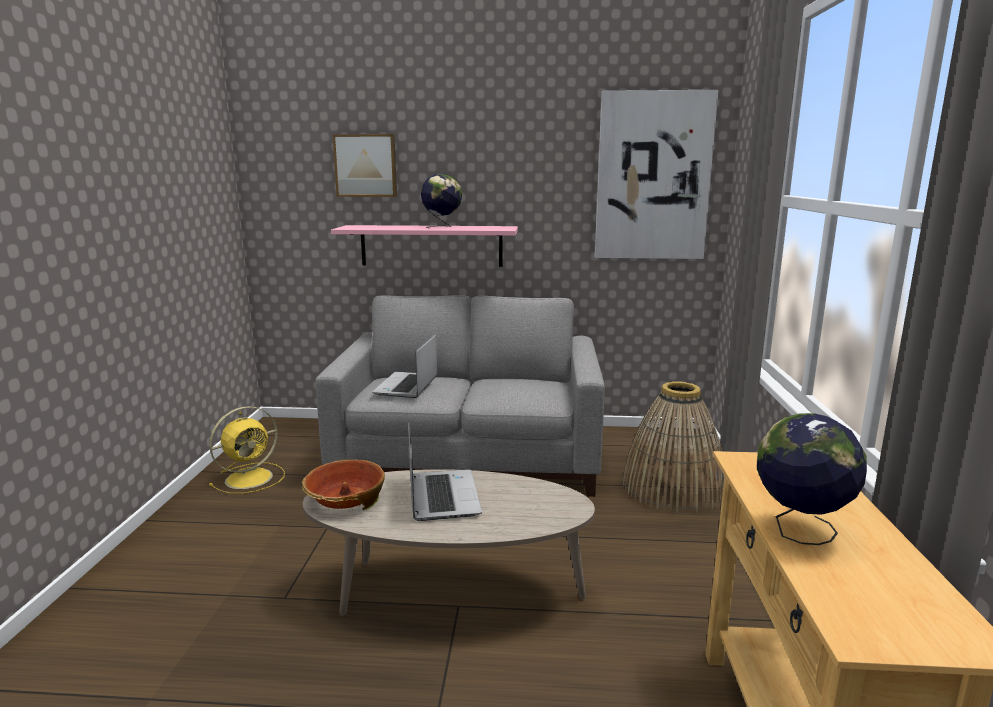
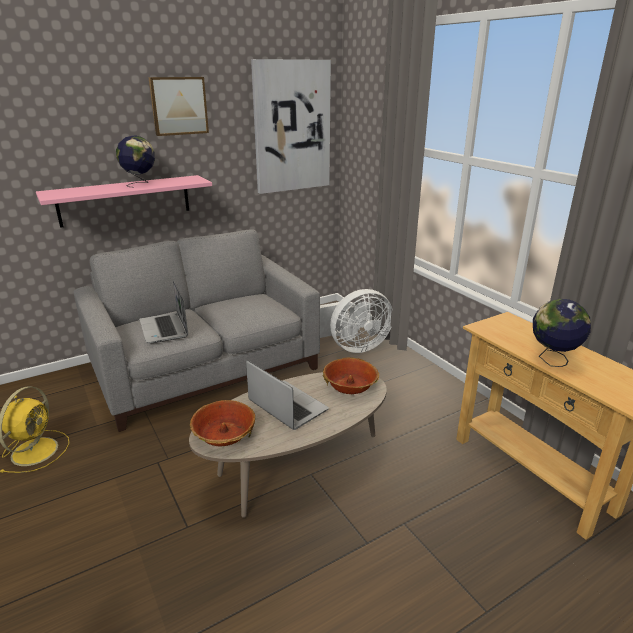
camera: 35 degrees left, 10 degrees up
(366, 165) = (48, 131): picture -> picture (178, 106)
(542, 502) = (350, 386): none -> bowl
(672, 487) = (354, 347): basket -> white fan

